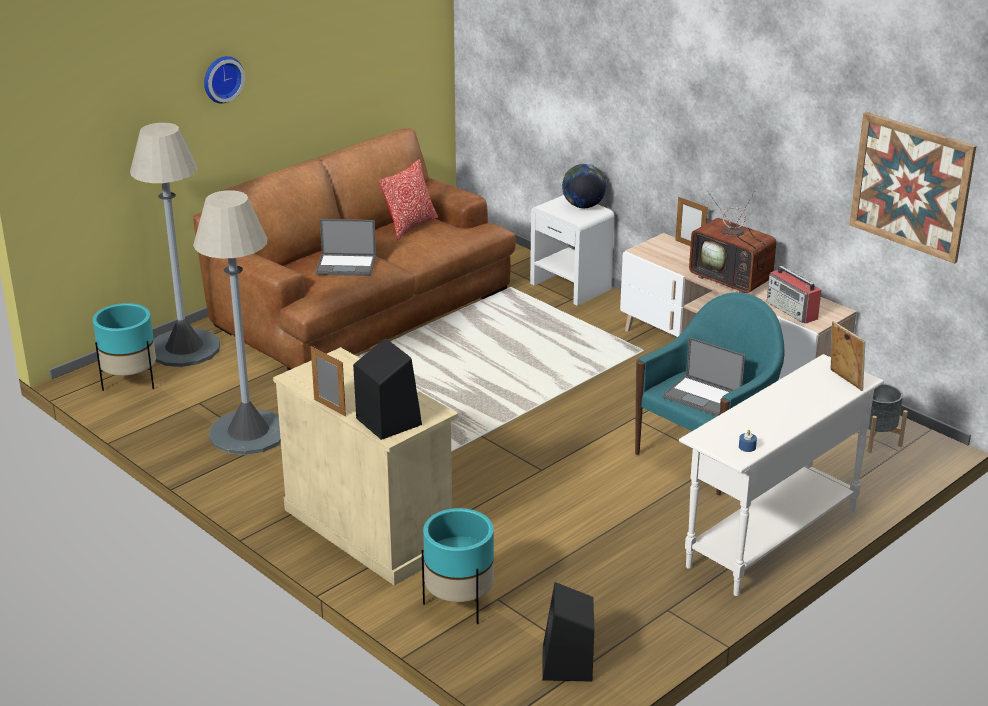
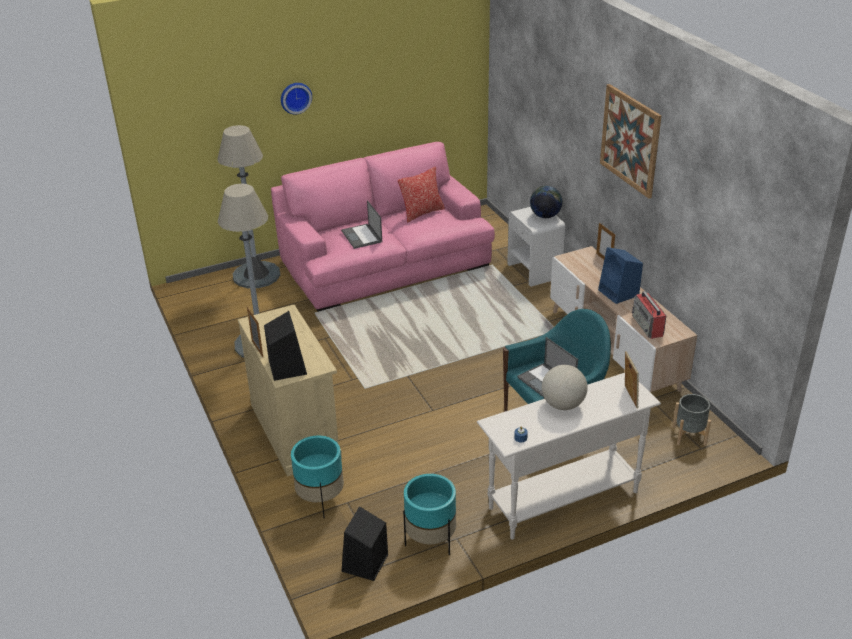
camera: 20 degrees right, 5 degrees up
(130, 382) = (211, 293): turquoise planter -> turquoise planter (430, 540)
(347, 265) = (362, 236): laptop -> laptop turned 45 degrees clockwise
(361, 305) = (384, 262): brown sofa -> pink sofa
(734, 280) = (619, 293): television -> blue speaker
(772, 402) = (563, 405): none -> globe
(911, 186) = (736, 251): picture -> picture (630, 140)

